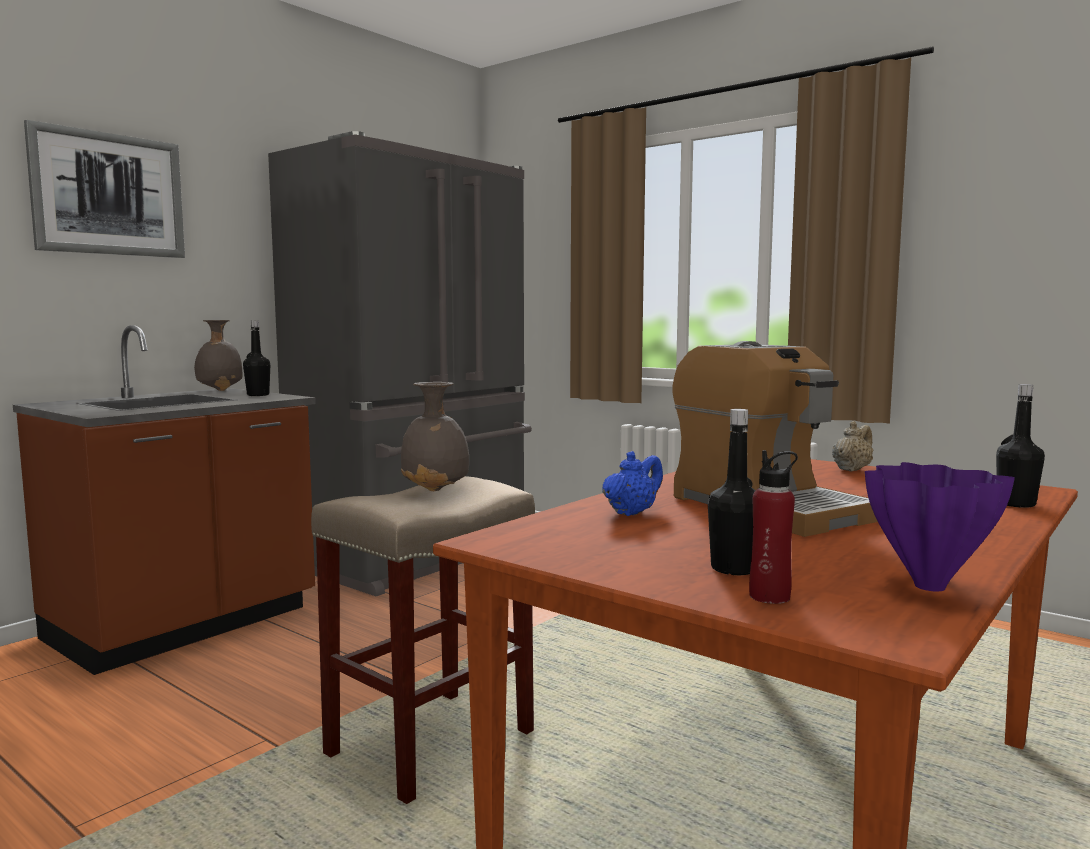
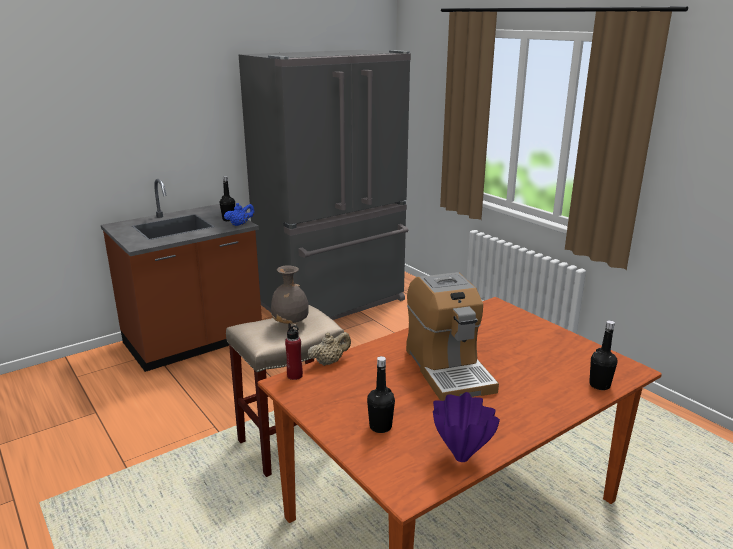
camera: 15 degrees right, 15 degrees up
(109, 194) = (143, 98): picture -> none
(218, 390) = (211, 208): grey vase -> none
(632, 513) = (372, 365): blue teapot -> blue teapot (240, 224)
(769, 596) = (377, 452): red bottle -> red bottle (294, 375)
(852, 469) = (541, 330): beige teapot -> beige teapot (329, 362)

